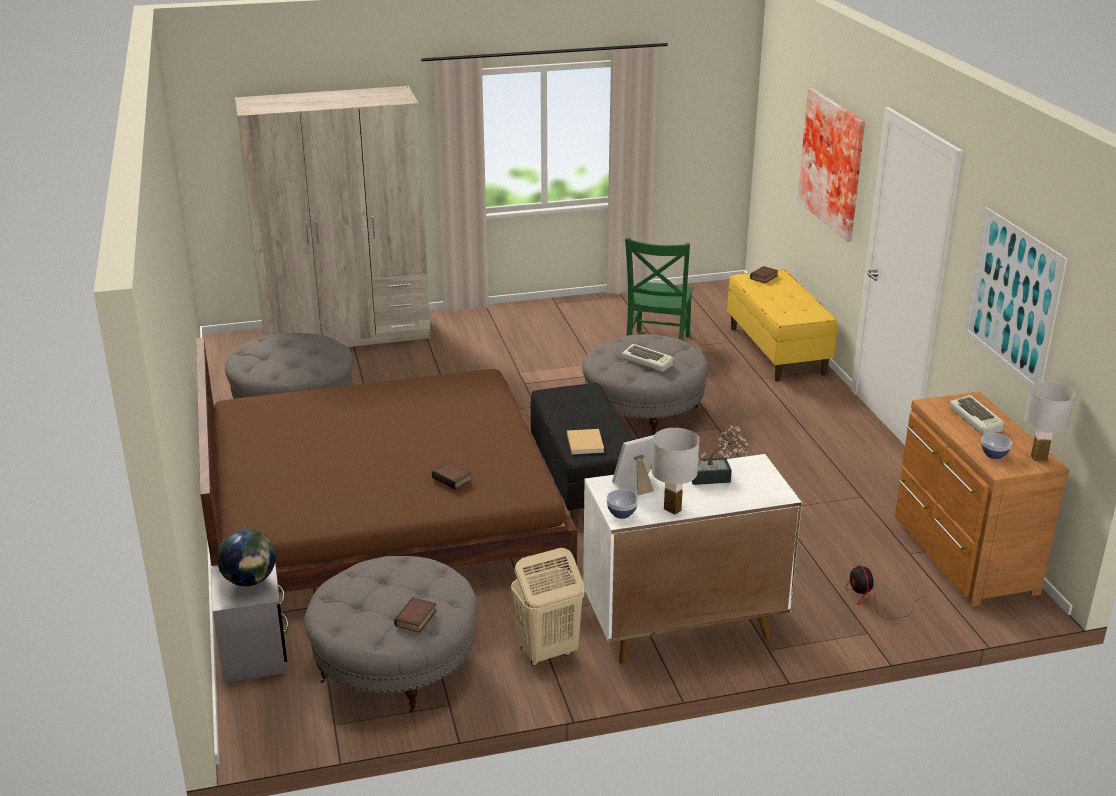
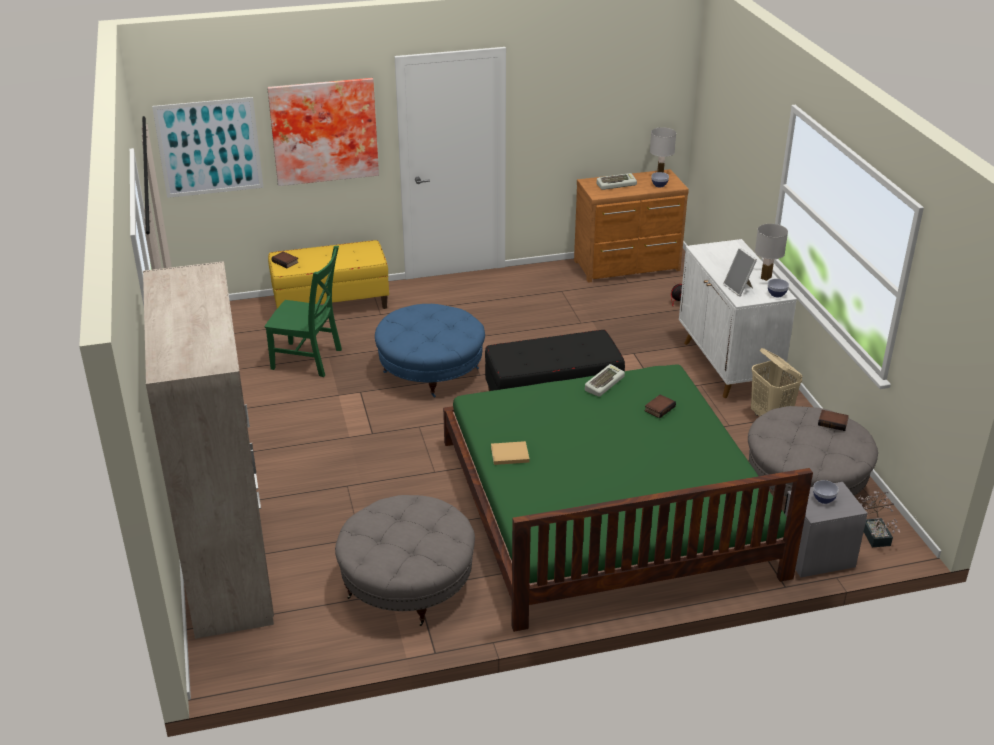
camera: 90 degrees left, 5 degrees up
(249, 581) = (823, 499): globe -> bowl
(381, 512) = (606, 506): brown bed -> green bed
(585, 442) = (589, 352): beige book -> beige book (508, 454)
(643, 410) = (431, 371): grey ottoman -> blue ottoman
(648, 361) = (441, 324): keyboard -> keyboard (603, 383)
(714, 477) = (721, 263): potted plant -> potted plant (874, 534)
(1013, 298) = (589, 109): picture -> picture (209, 147)

